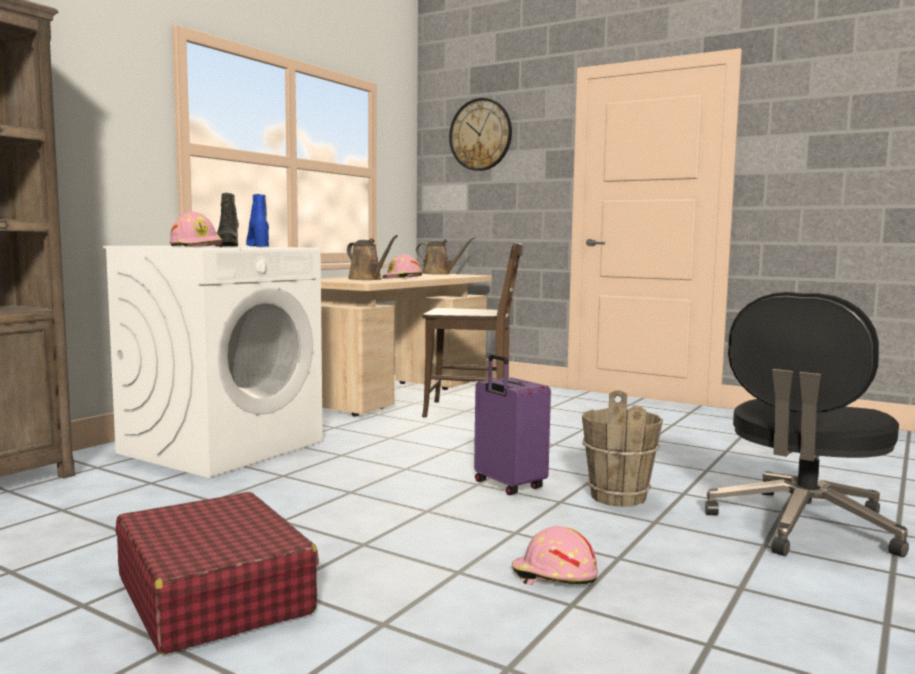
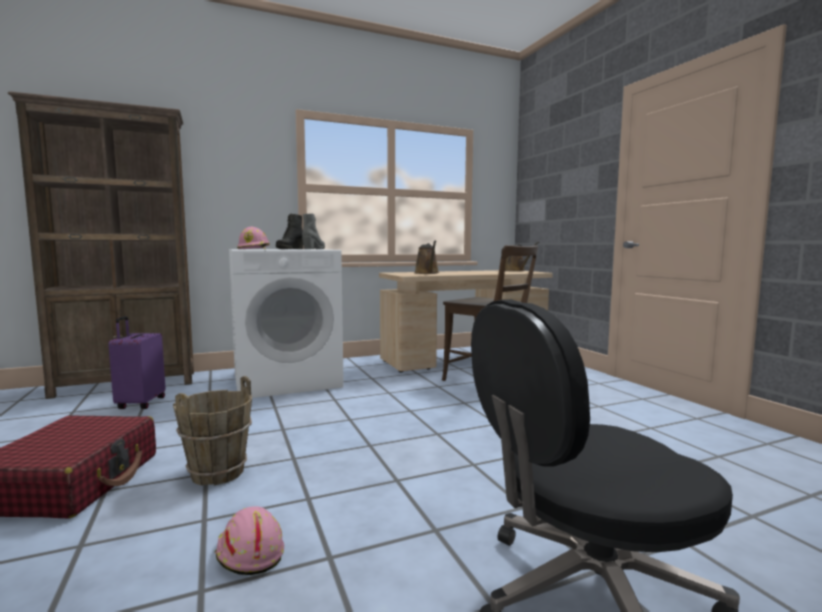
camera: 35 degrees right, 0 degrees up
(259, 246) = (314, 249): blue boot -> grey boot
(403, 278) = (458, 273): pink hard hat -> none
(480, 134) = (554, 158): wall clock -> none
(508, 486) = (387, 453): purple suitcase -> purple suitcase (140, 403)
(617, 497) = (451, 491): brown bucket -> brown bucket (217, 473)

